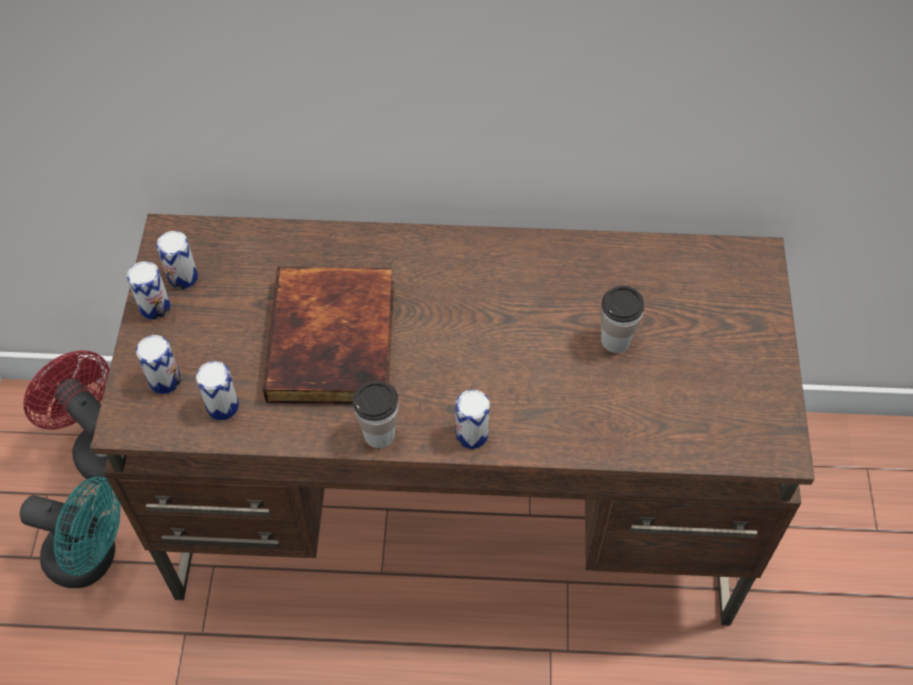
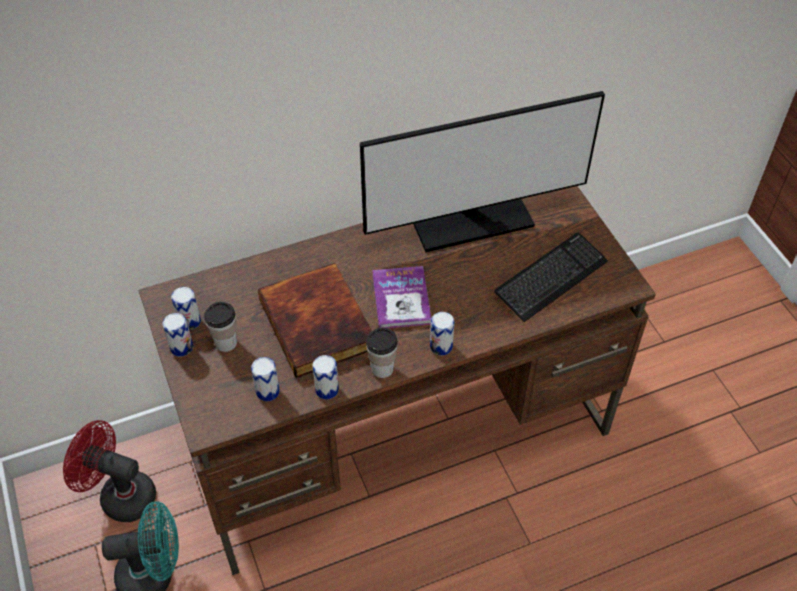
camera: 25 degrees left, 5 degrees down
(165, 380) = (217, 390): can -> can (327, 389)
(456, 349) = (401, 299): none -> book
(610, 275) = (471, 220): none -> monitor
(615, 340) = (496, 258): cup -> cup (226, 343)
(674, 398) = (551, 278): none -> keyboard

